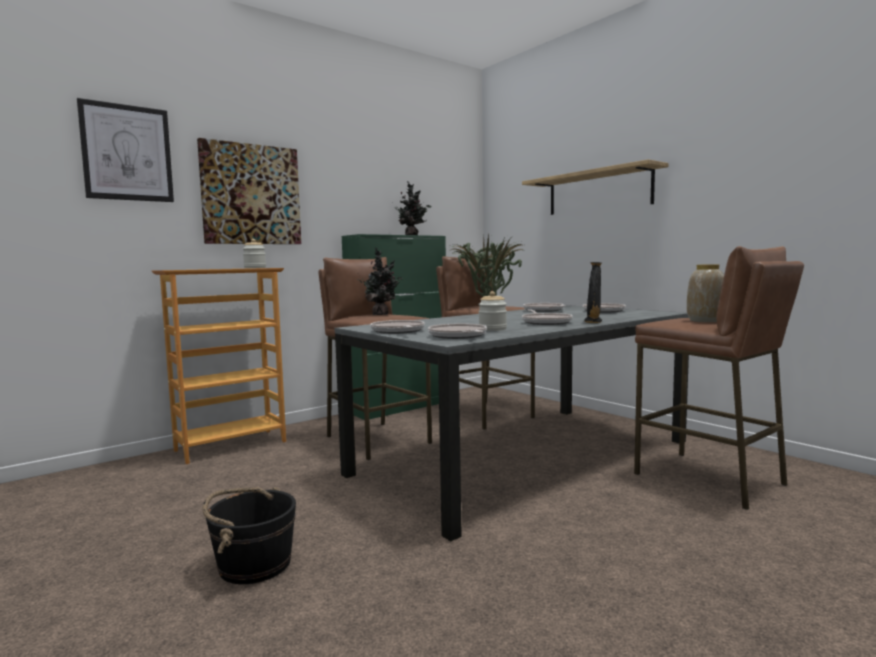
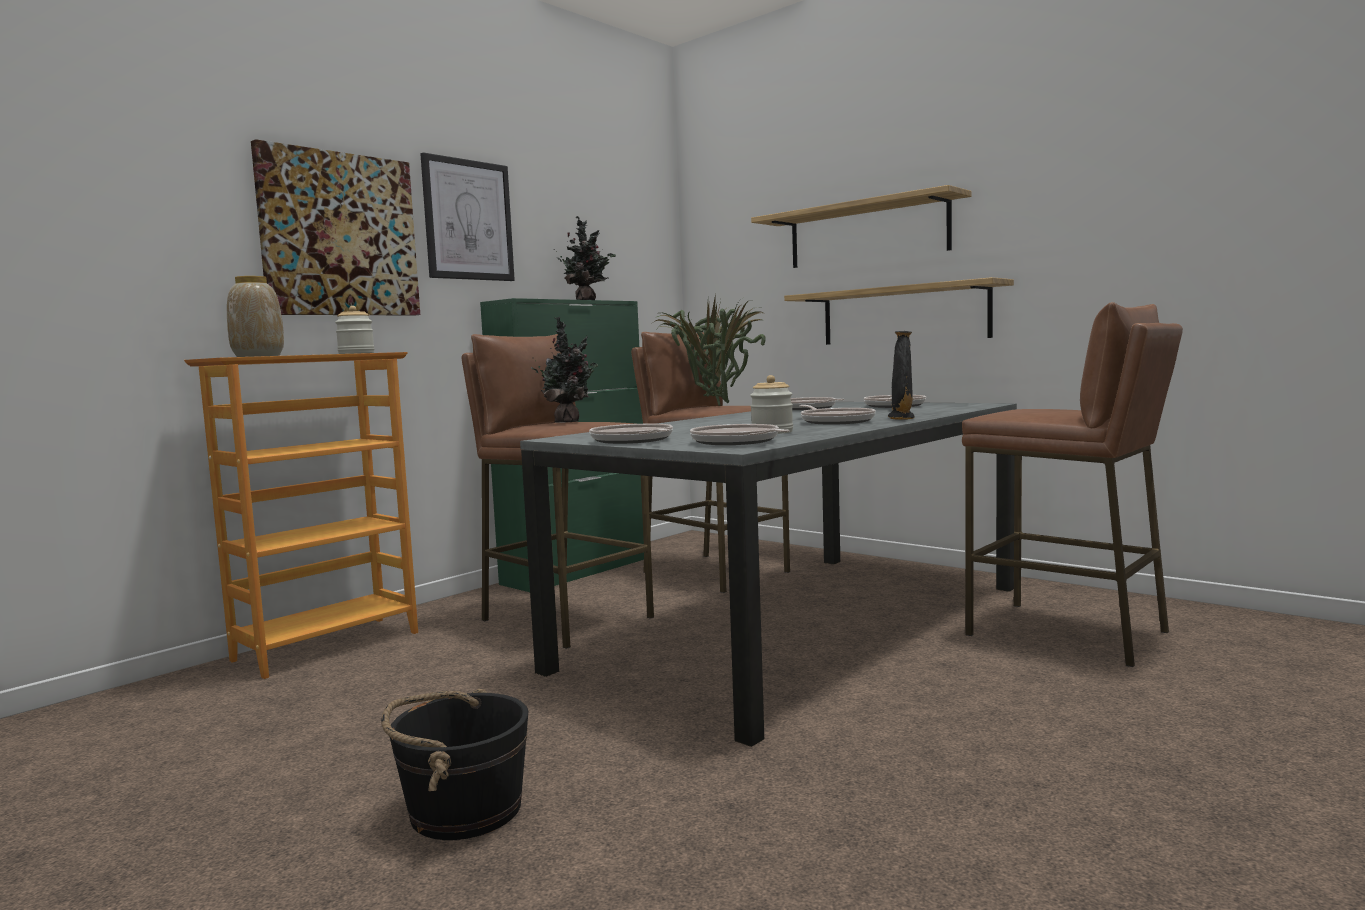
camera: 10 degrees left, 0 degrees up
(127, 153) = (136, 162): picture -> picture (468, 220)
(620, 248) = (903, 315): none -> shelf
(705, 320) = (1054, 410): vase -> vase (258, 356)

